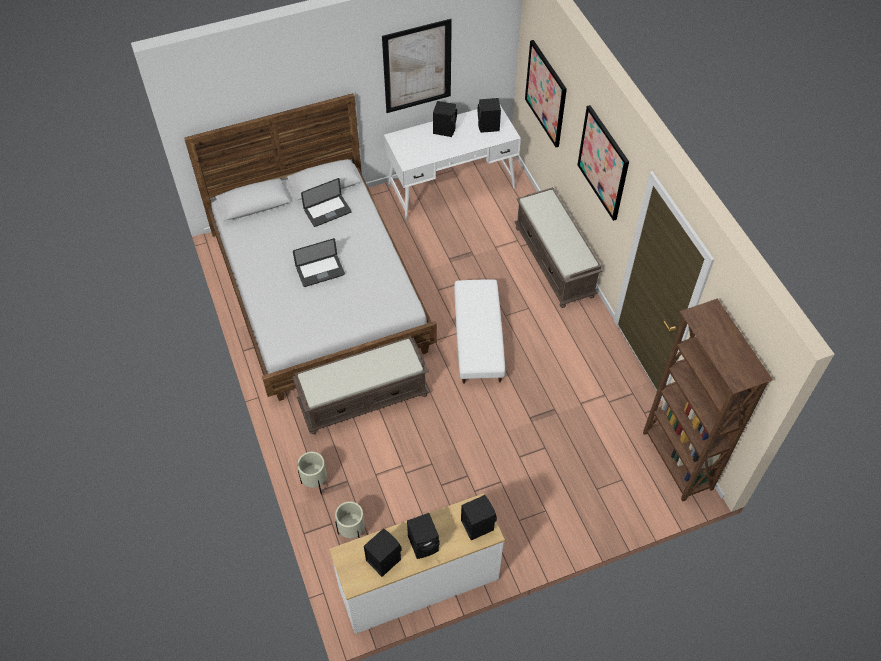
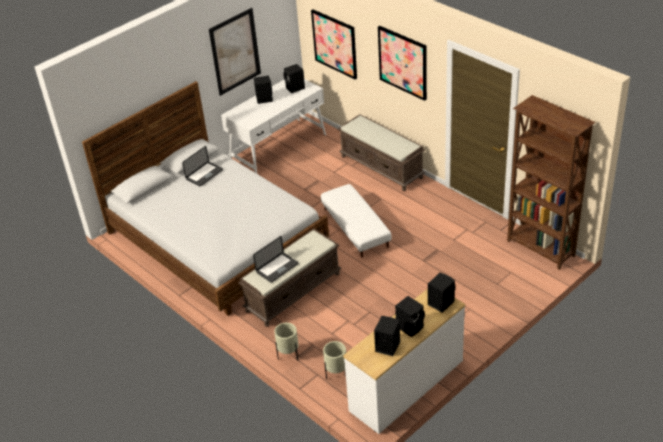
camera: 20 degrees left, 15 degrees down
(320, 271) = (222, 210): laptop -> laptop (277, 268)

